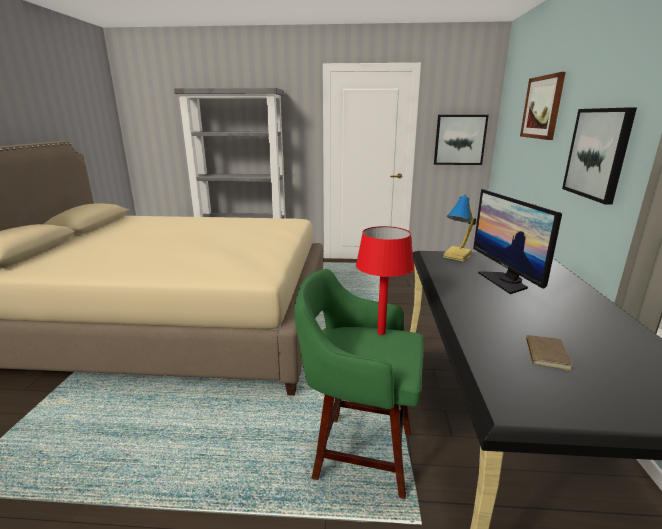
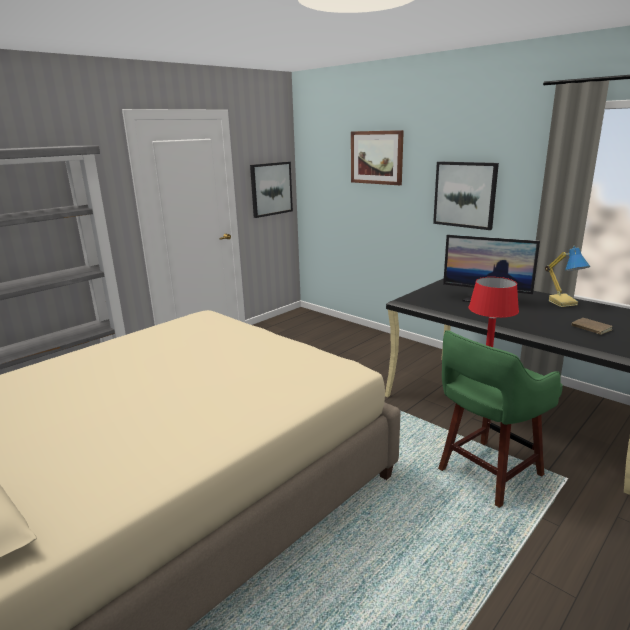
camera: 50 degrees left, 0 degrees up
(458, 256) = (424, 295): table lamp -> table lamp (563, 302)

